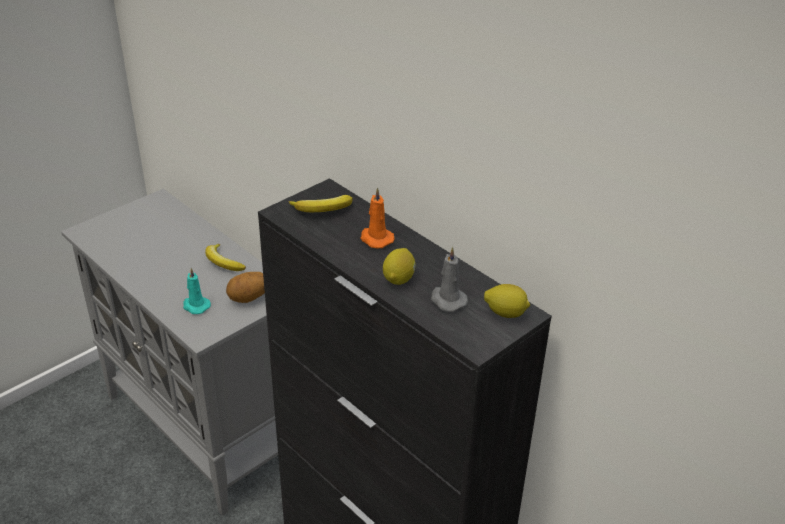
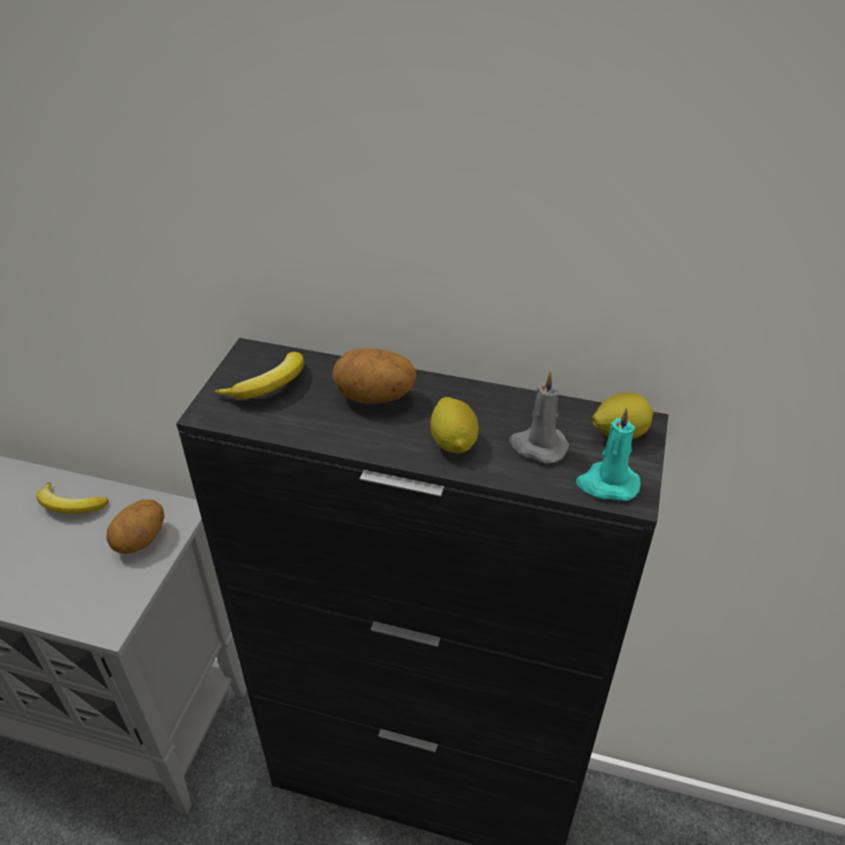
camera: 30 degrees left, 5 degrees up
(195, 306) = (71, 583): turquoise candle -> turquoise candle (607, 484)
(375, 239) = (374, 399): orange candle -> potato

